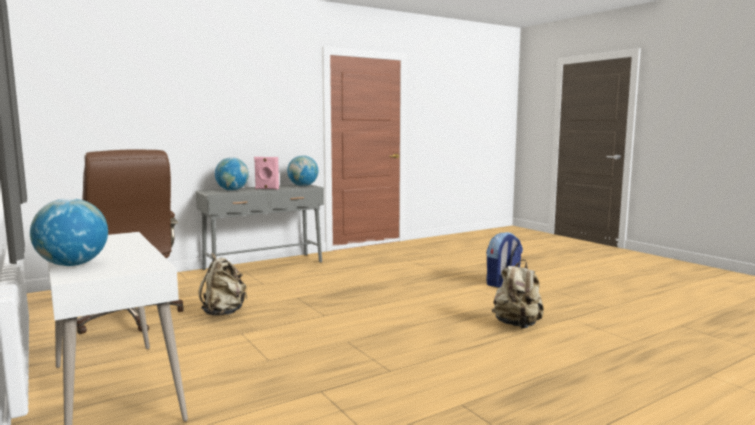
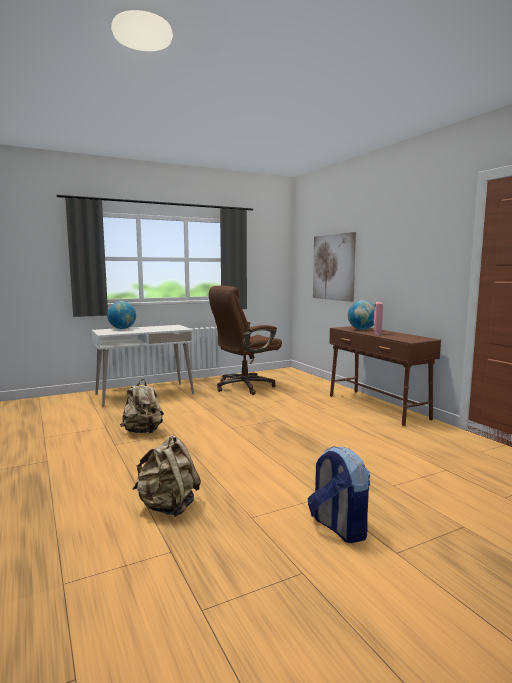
camera: 95 degrees right, 0 degrees up
(130, 119) = (333, 267): none -> picture
(224, 313) = (247, 403): beige backpack -> beige backpack (143, 432)
(264, 266) = (376, 407): grey console table -> brown console table
(303, 186) = (410, 339): globe -> none

